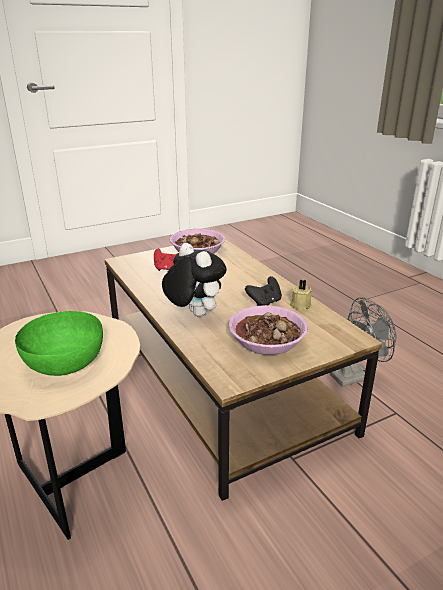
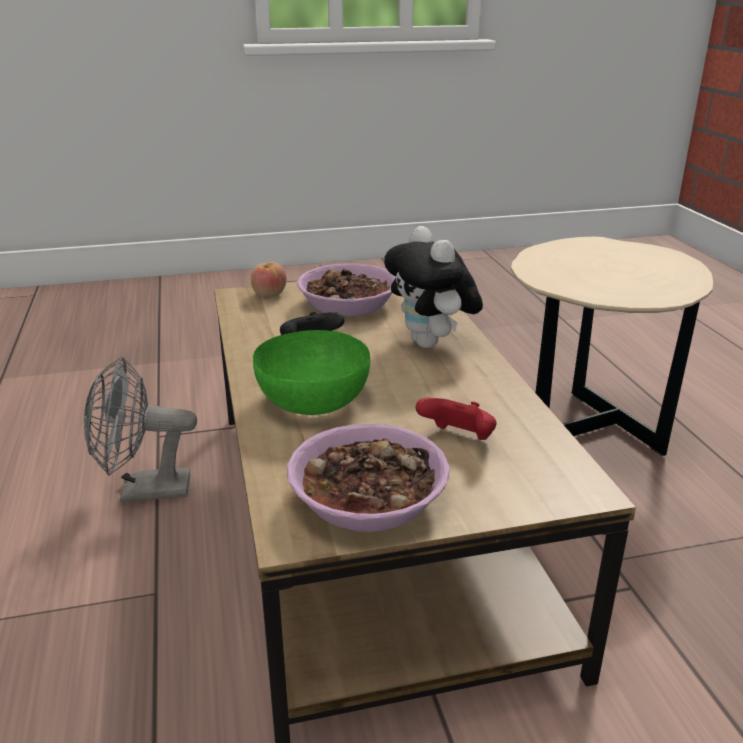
camera: 165 degrees left, 0 degrees up
(65, 363) = (589, 260): green bowl -> green bowl (312, 399)
(300, 305) = (258, 337): beige candle -> none
(334, 342) = (269, 294): none -> apple

